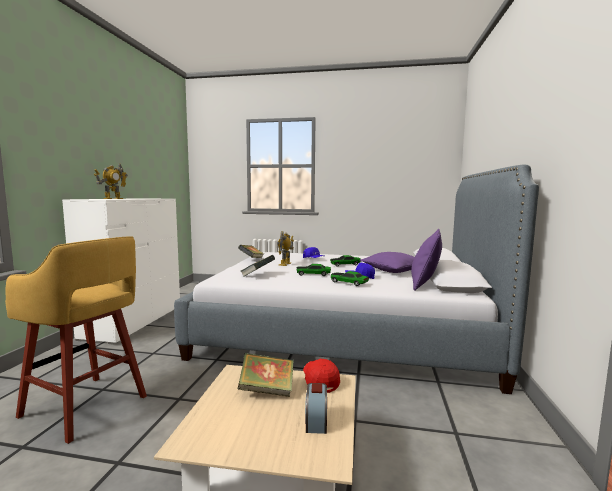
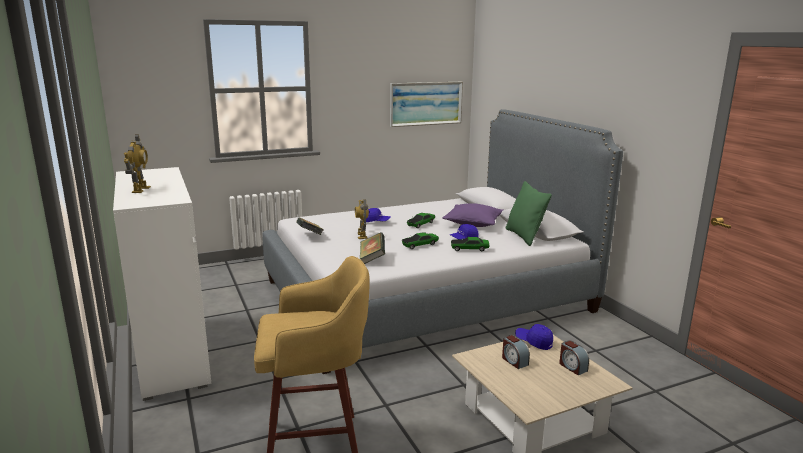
camera: 35 degrees left, 10 degrees up
(267, 390) = (514, 361): book -> alarm clock
(320, 381) = (533, 342): red cap -> blue cap
(413, 180) = (426, 103): none -> picture
(424, 284) = (524, 236): purple pillow -> green pillow

